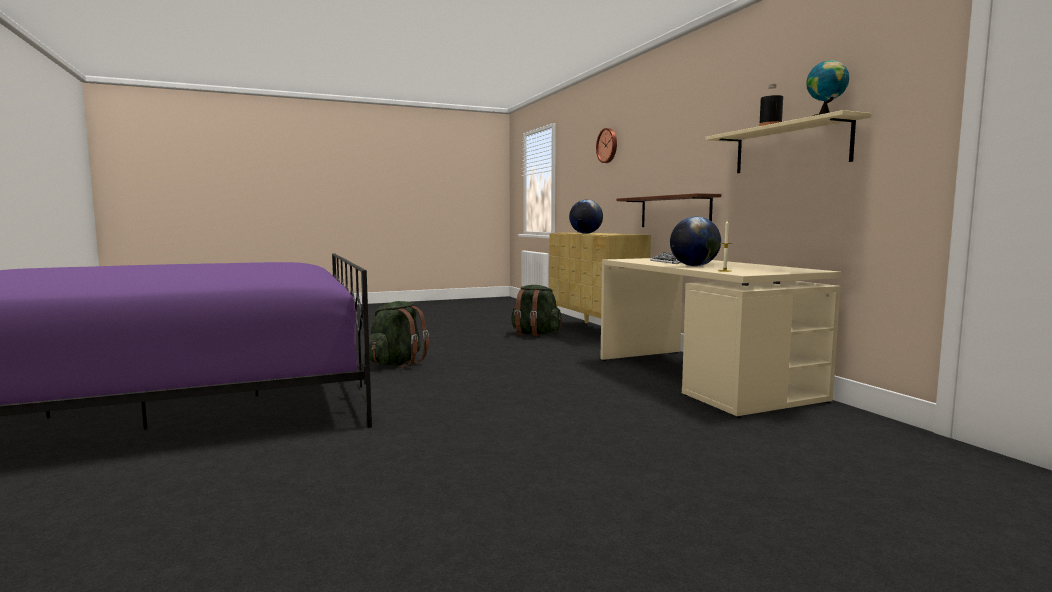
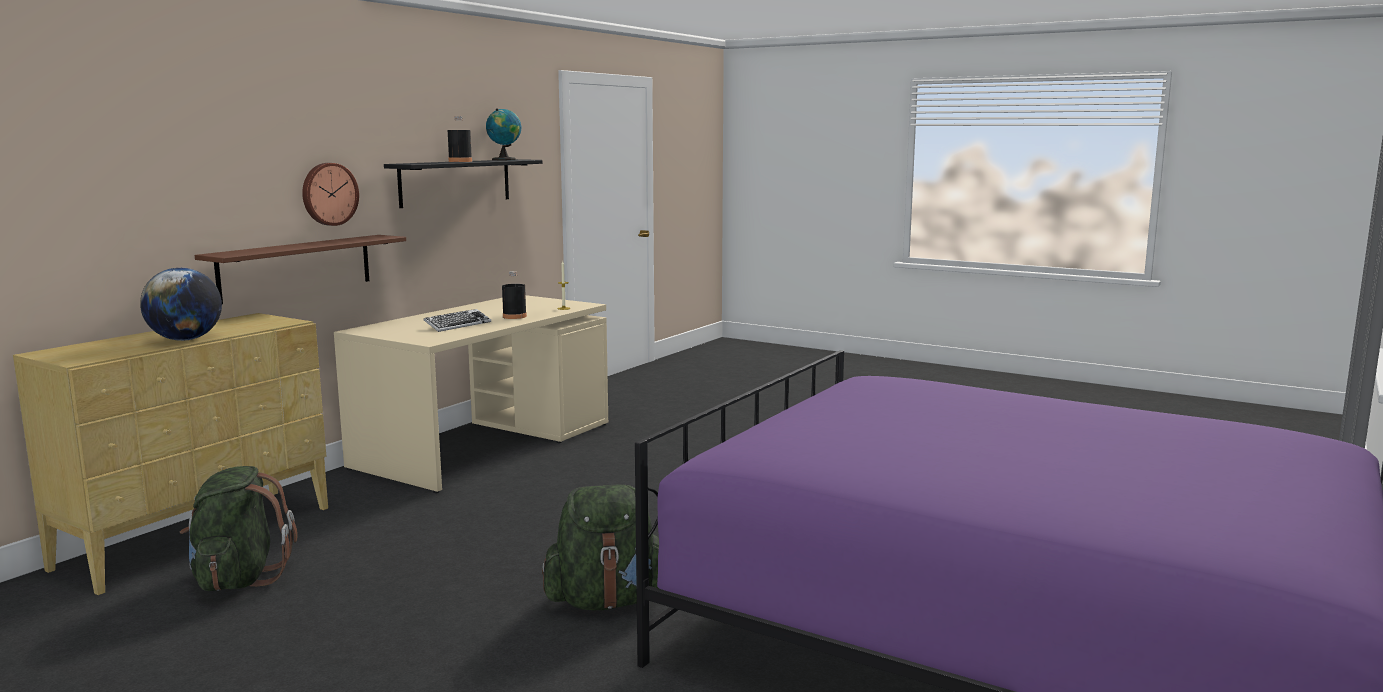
camera: 125 degrees left, 5 degrees up
(608, 145) = (59, 141): wall clock -> wall clock (328, 194)
(694, 266) = (514, 316): globe -> black bottle
(790, 147) = (455, 182): beige shelf -> black shelf

